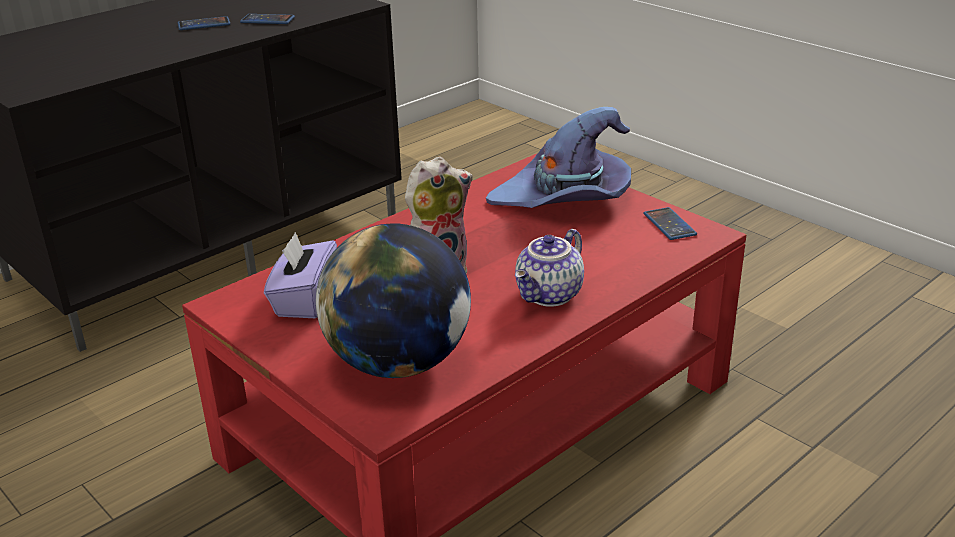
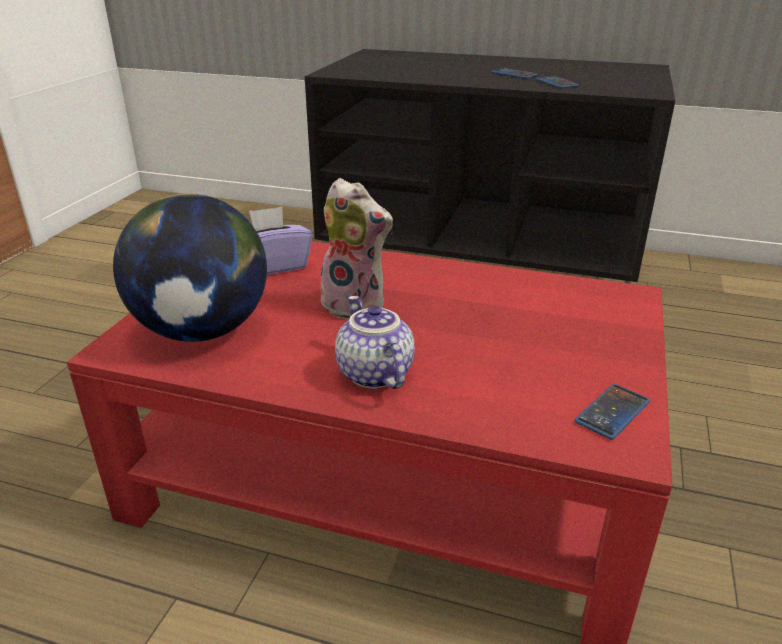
camera: 60 degrees right, 0 degrees up
(550, 295) = (372, 374): teapot -> teapot turned 60 degrees clockwise
(565, 198) = (580, 328): purple hat -> none

